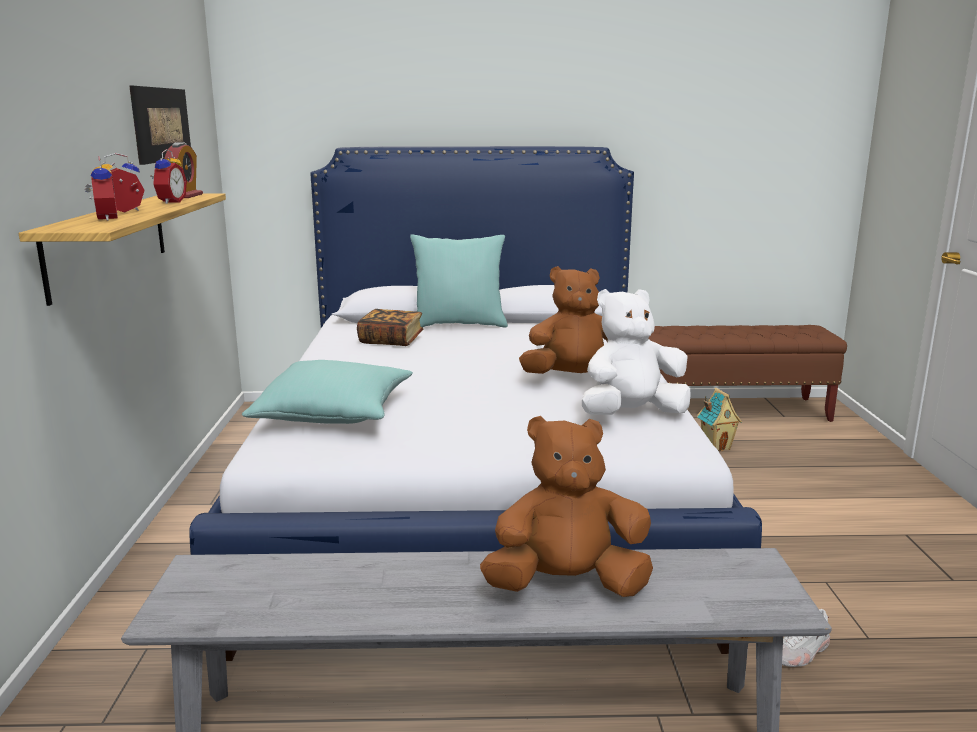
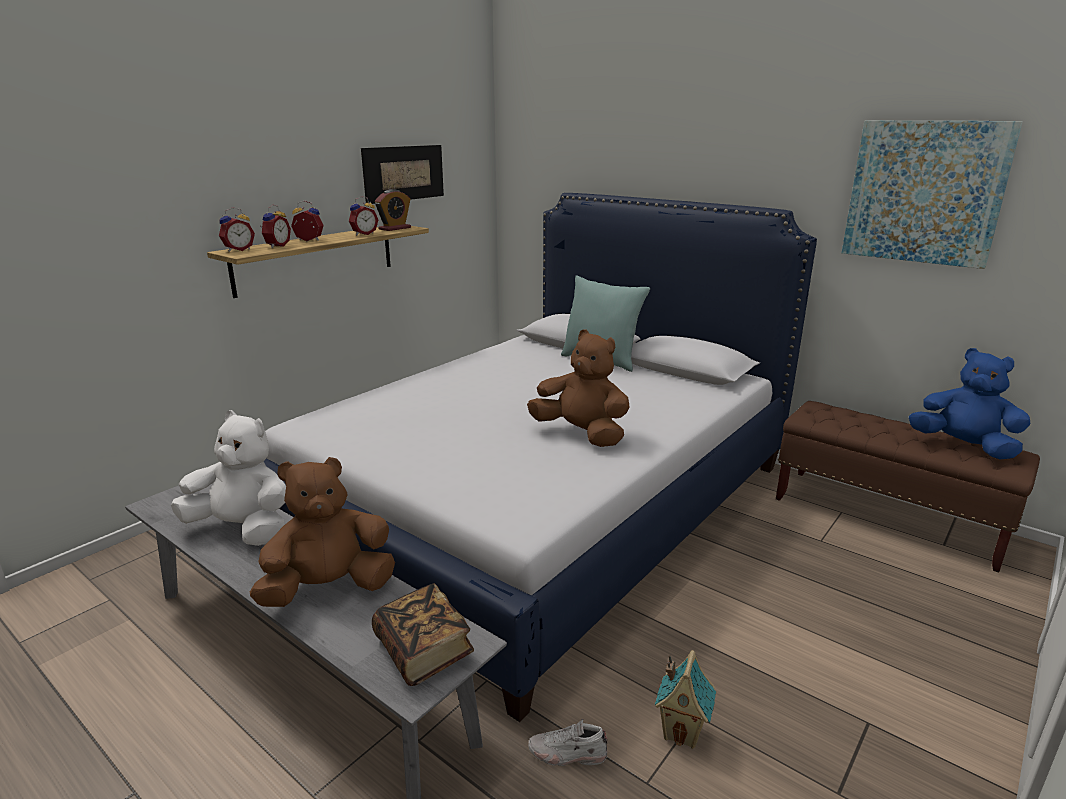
camera: 40 degrees right, 5 degrees up
(64, 226) = (238, 250): none -> alarm clock
(334, 414) = (376, 409): turquoise pillow -> none
(391, 341) = (526, 362): book -> book (423, 650)
(567, 585) = (329, 589): brown plush toy -> brown plush toy turned 60 degrees counterclockwise
(631, 415) = (552, 480): white plush toy -> white plush toy (243, 529)
(712, 124) = (924, 192): none -> picture
(716, 446) = (807, 546): toy house -> toy house (682, 731)
(780, 330) = (963, 446): none -> blue plush toy

